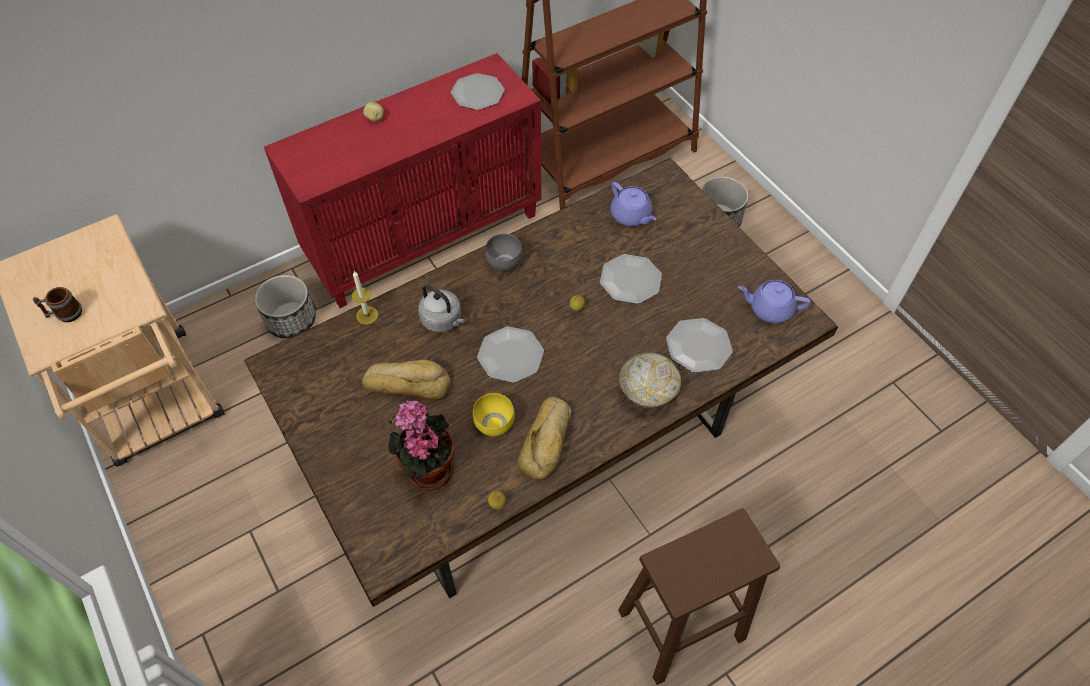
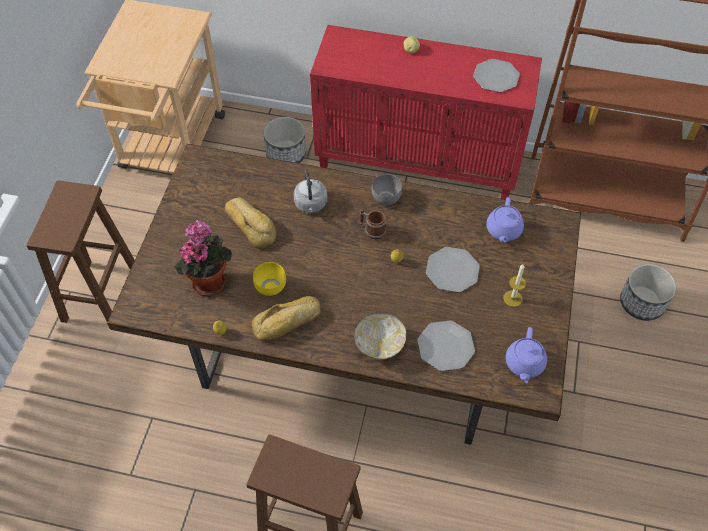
camera: 45 degrees right, 0 degrees up
(65, 314) = (130, 51): mug -> mug (372, 230)
(241, 605) = (101, 294): none -> brown stool
(367, 315) = (273, 168): candle -> candle (512, 298)
(510, 355) = (325, 256): plate -> none
(769, 309) = (524, 364): purple teapot -> purple teapot turned 135 degrees counterclockwise

